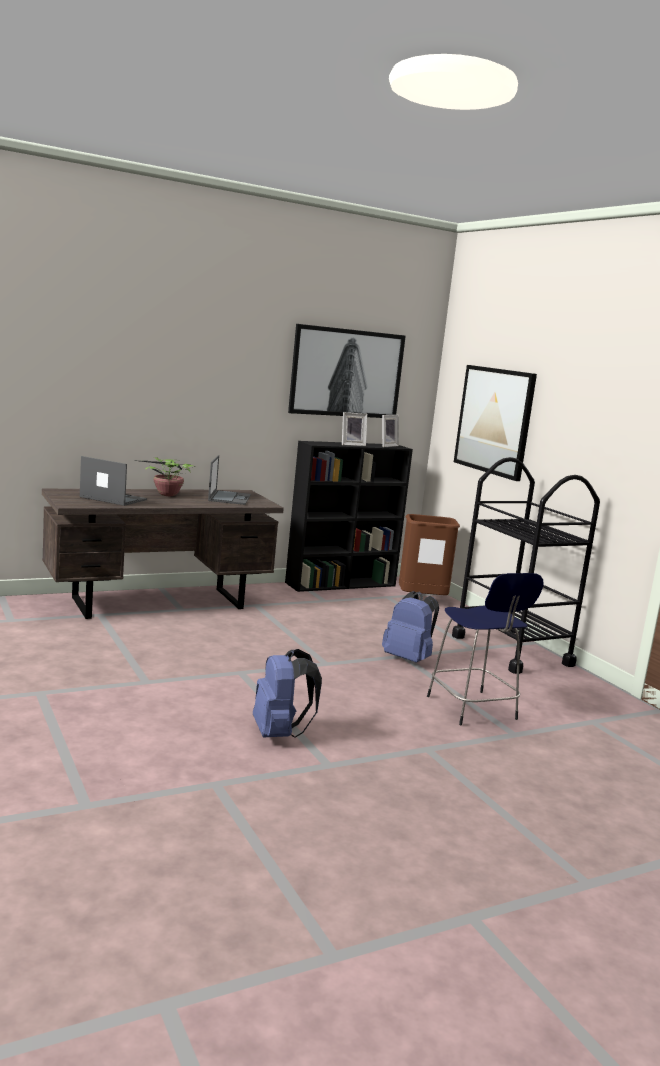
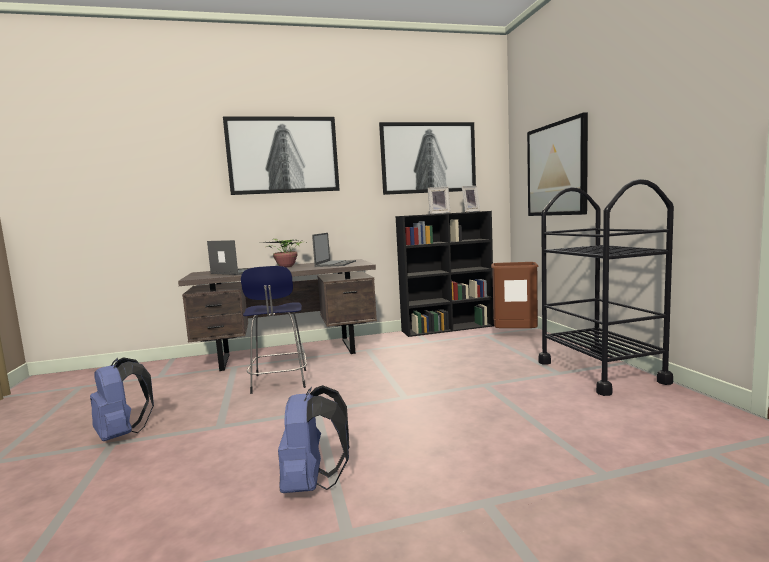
camera: 15 degrees right, 5 degrees down
(175, 350) = (283, 155): none -> picture
(408, 659) = (490, 387): blue backpack -> blue backpack (122, 434)
(473, 709) = (553, 441): blue stool -> blue stool (279, 382)

